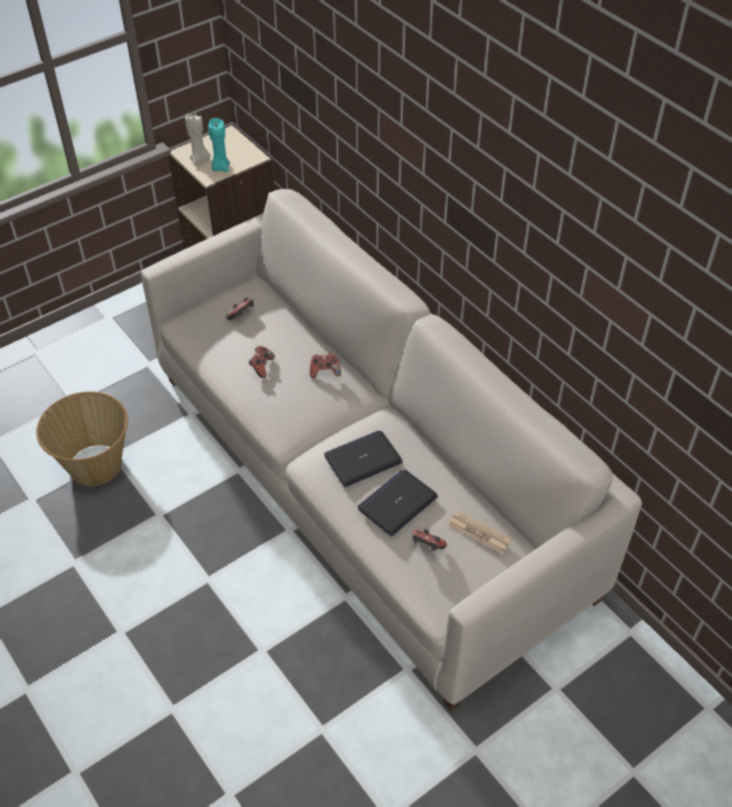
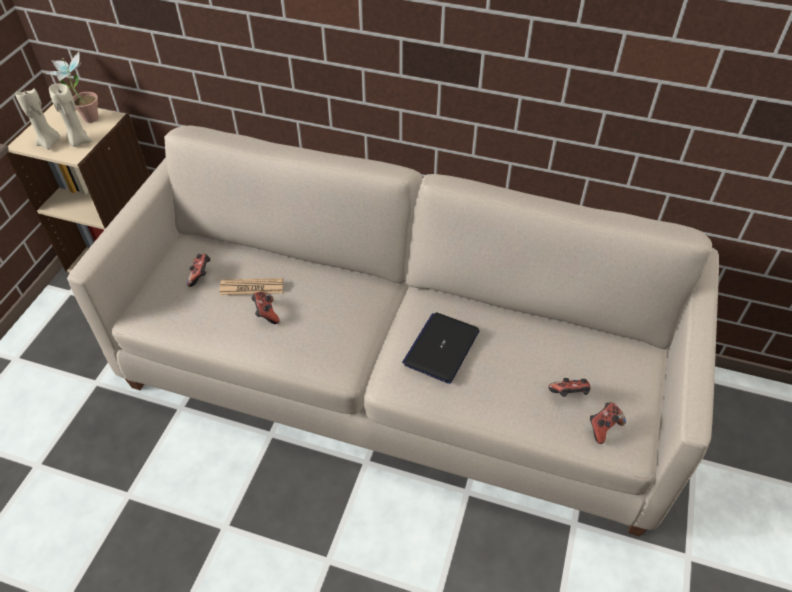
camera: 35 degrees left, 0 degrees up
(94, 464) = (112, 517): basket -> none
(220, 167) = (79, 141): turquoise candle -> beige candle
(240, 149) = (86, 117): none -> potted plant
(325, 371) = (332, 287): game controller -> game controller (603, 427)
(397, 503) = (509, 370): laptop -> none
(479, 532) = (597, 355): newspaper -> newspaper (251, 287)

